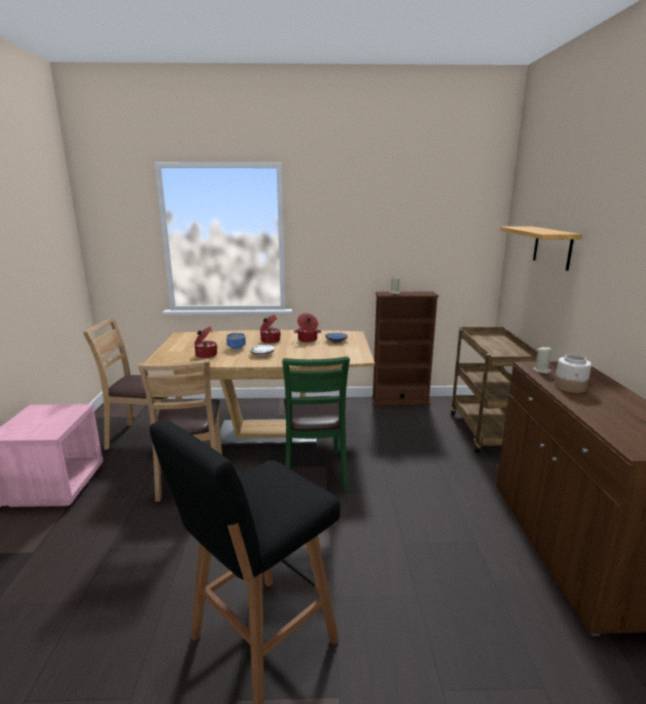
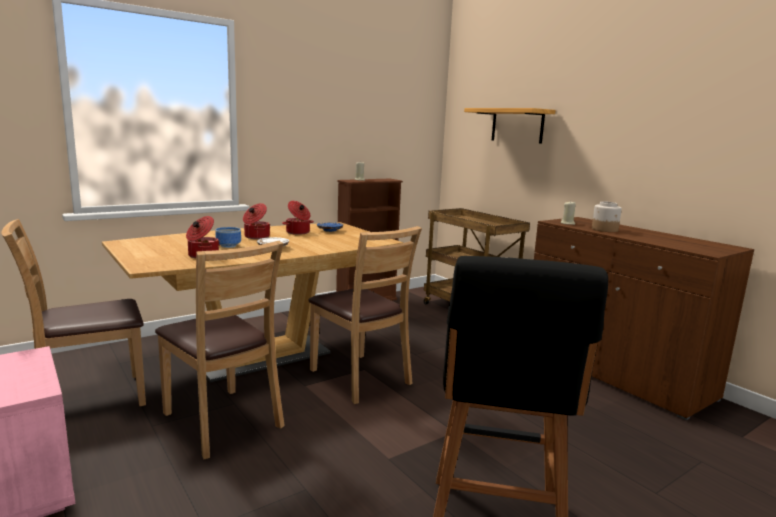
camera: 35 degrees left, 5 degrees down
(314, 472) = (360, 378): green chair -> brown chair

